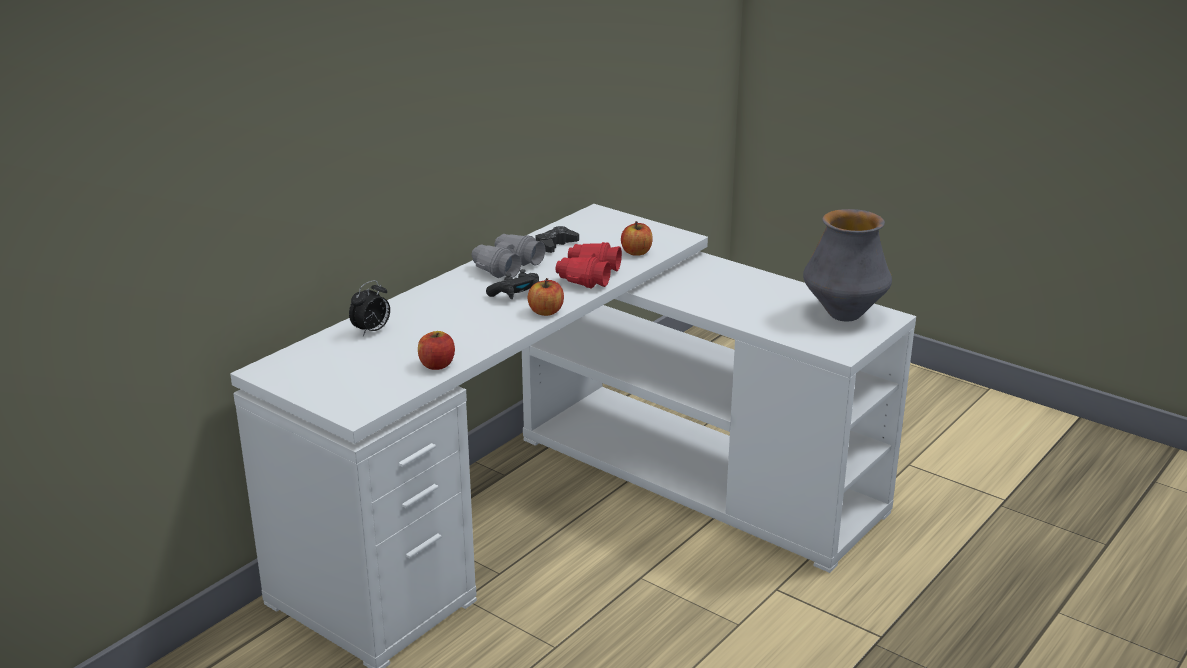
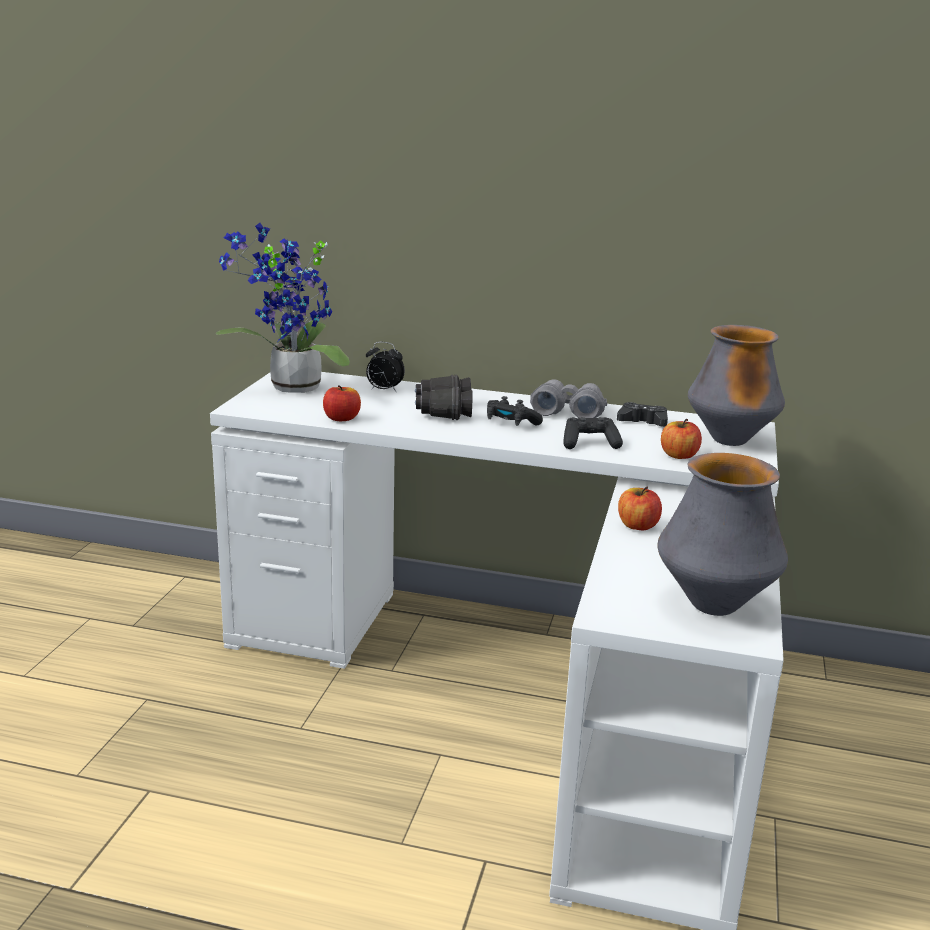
camera: 65 degrees right, 5 degrees down
(319, 376) = (290, 388): none -> potted plant
(457, 315) = (443, 410): none -> black binoculars
(546, 312) = (488, 439): apple -> apple (637, 526)
(588, 276) = (589, 444): red binoculars -> black game controller
(621, 228) = (730, 441): none -> vase

